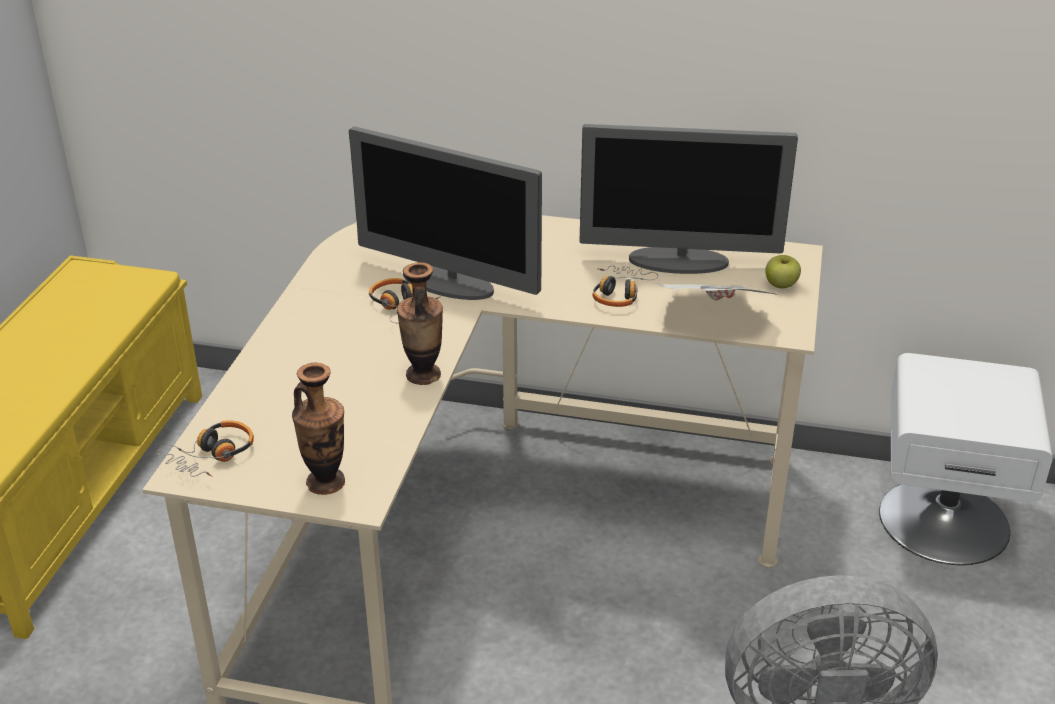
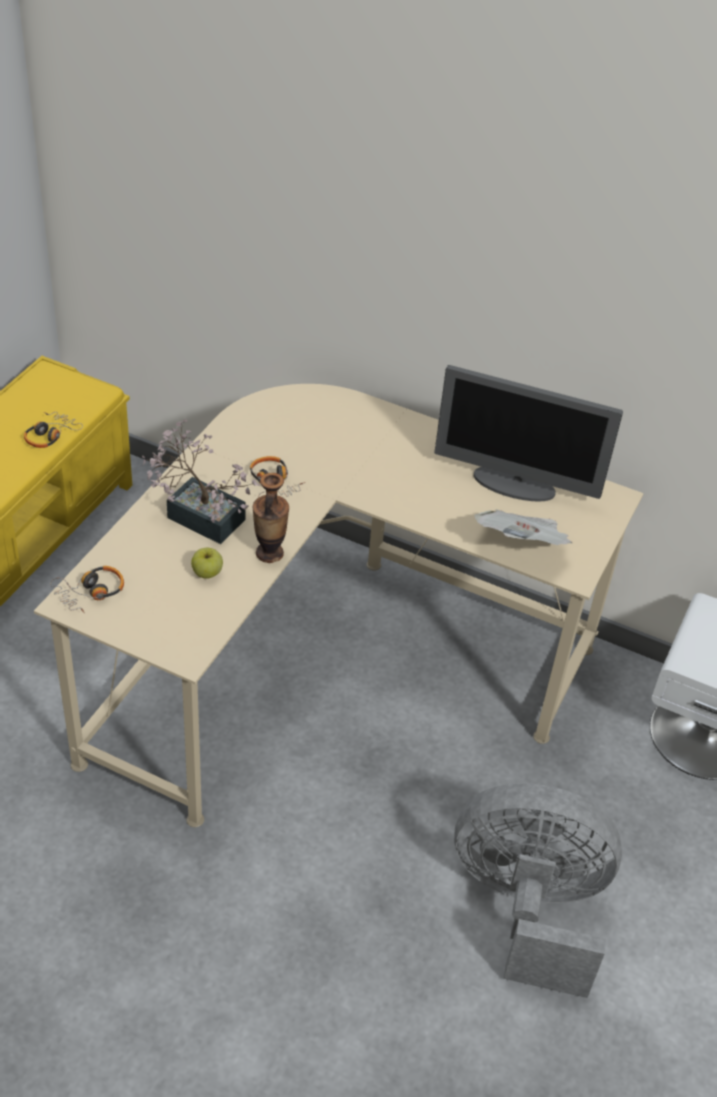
camera: 10 degrees right, 10 degrees up
(323, 352) = (199, 514): none -> potted plant
(326, 483) = (167, 635): vase -> none
(448, 283) = (318, 467): monitor -> none
(620, 293) = (453, 507): headphones -> headphones (50, 435)
(781, 285) = (590, 527): apple -> apple (207, 573)

